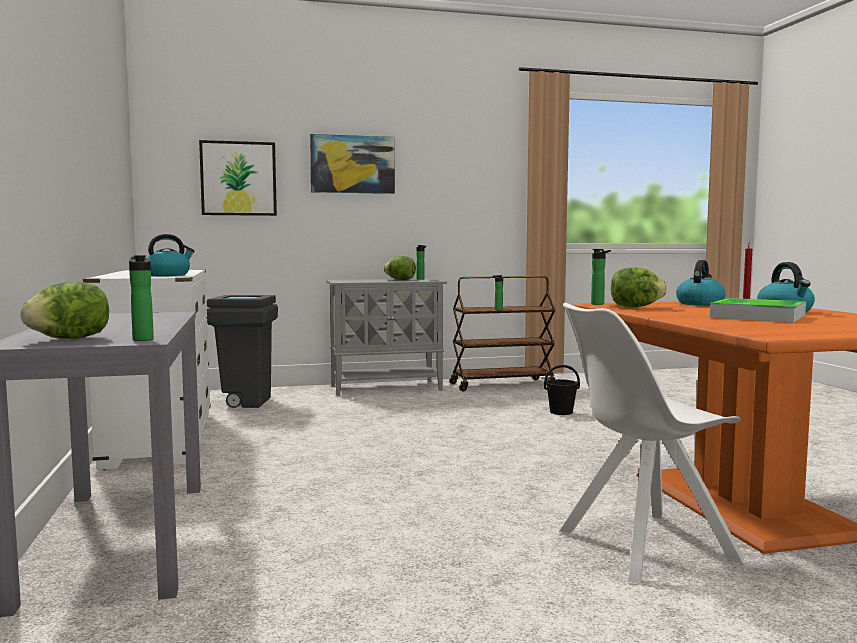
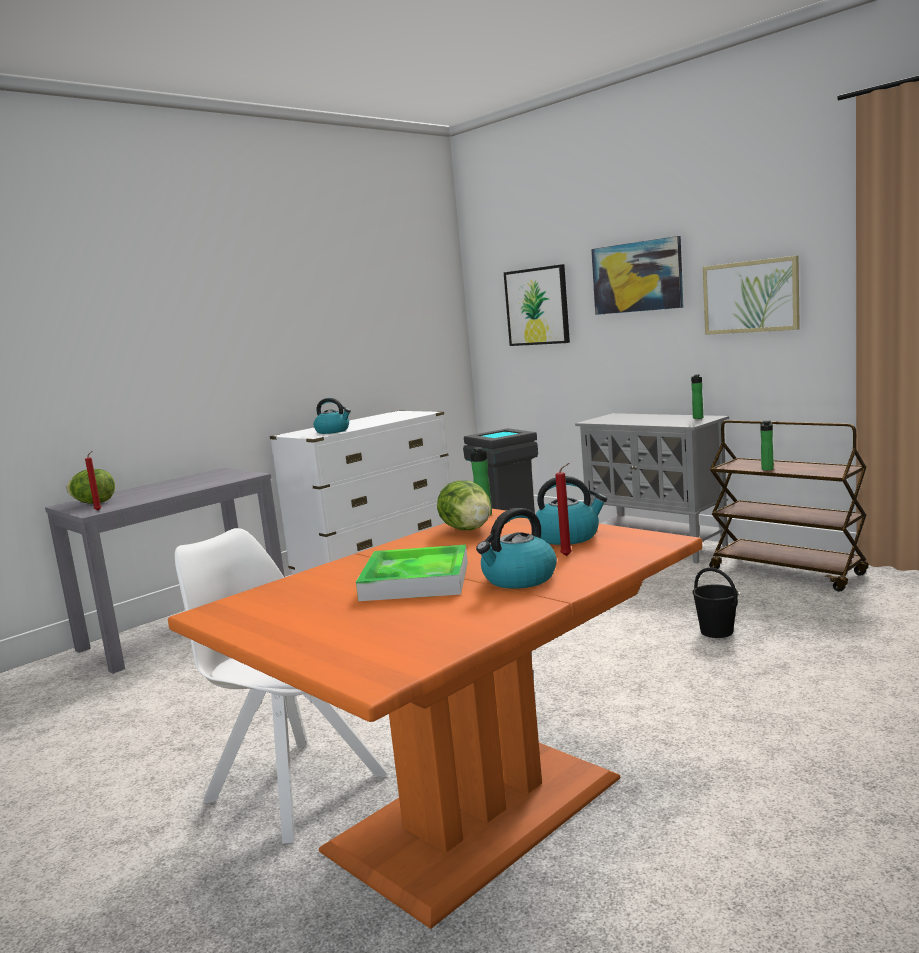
camera: 60 degrees right, 5 degrees up
(142, 339) = (99, 510): bottle -> red candle
(400, 280) = (665, 419): lettuce -> none
(448, 190) = (750, 296): none -> picture

